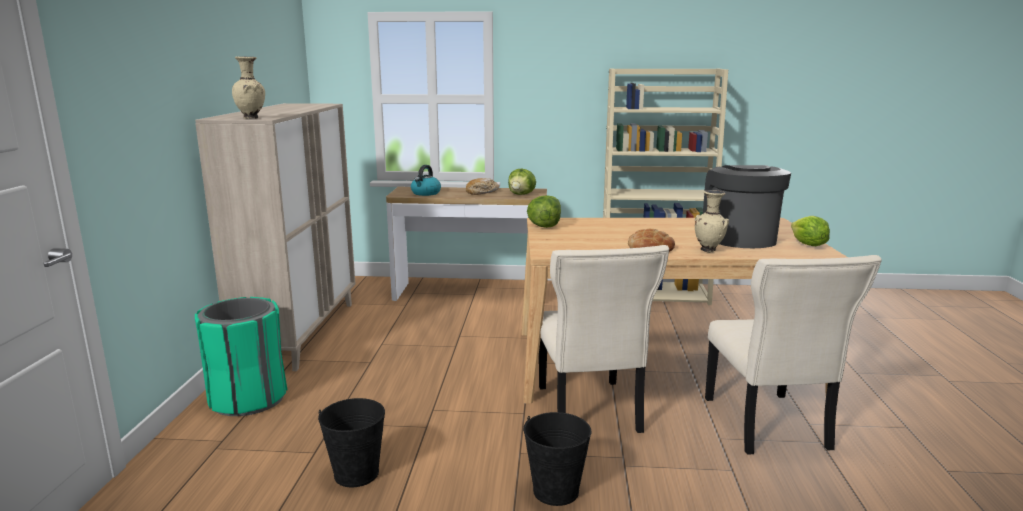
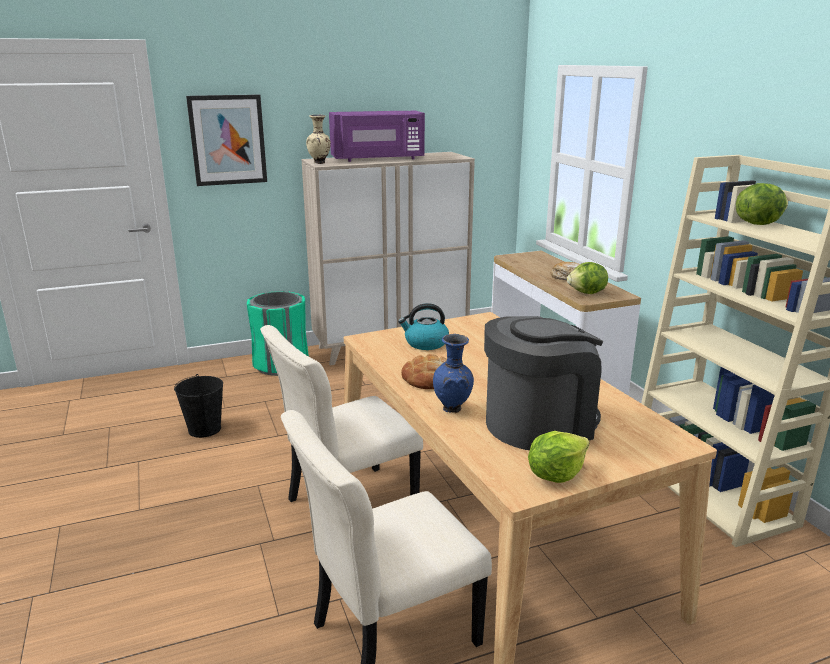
camera: 65 degrees right, 5 degrees up
(126, 97) = (228, 140): none -> picture
(275, 111) = (378, 159): none -> purple microwave
(426, 193) = (528, 263): kettle -> kettle (425, 343)
(544, 226) = (462, 323): lettuce -> lettuce (757, 223)
(556, 490) = (208, 515): black bucket -> none
(709, 250) = (453, 409): beige vase -> blue vase

